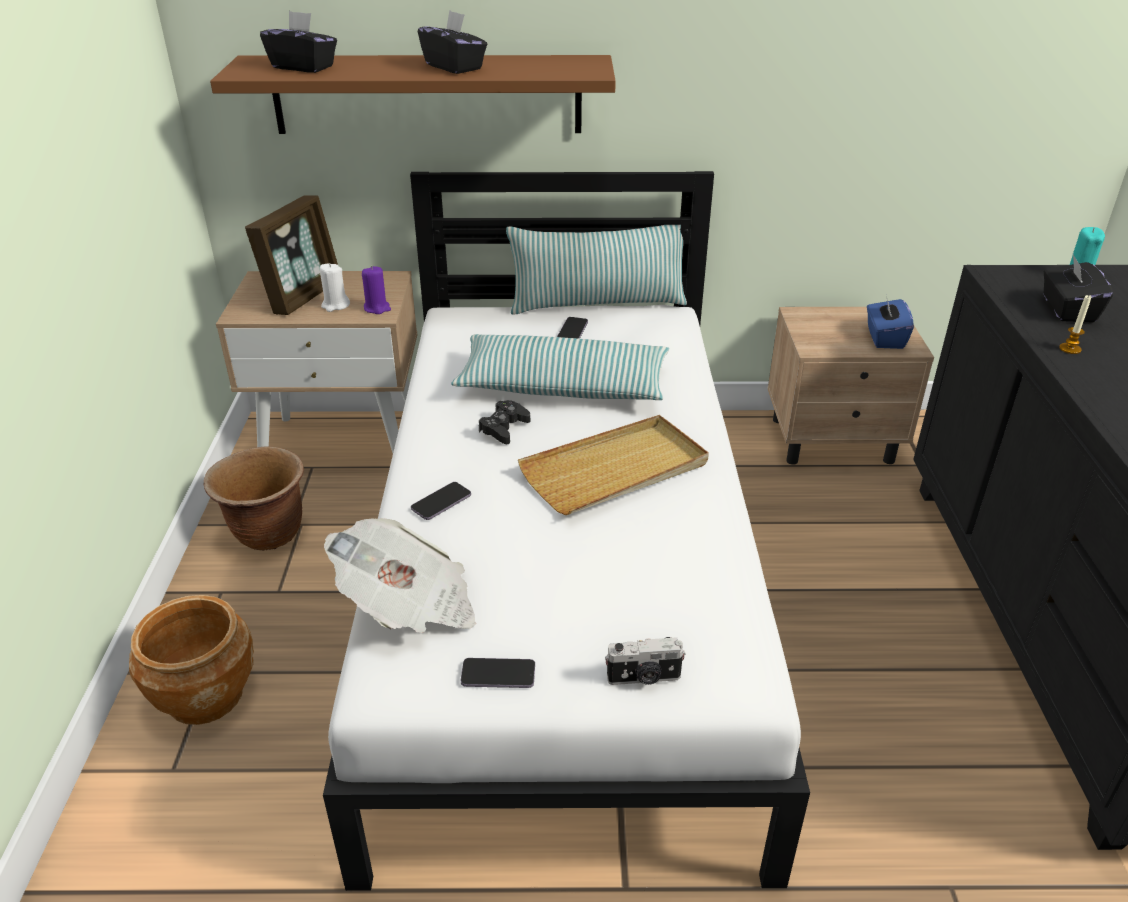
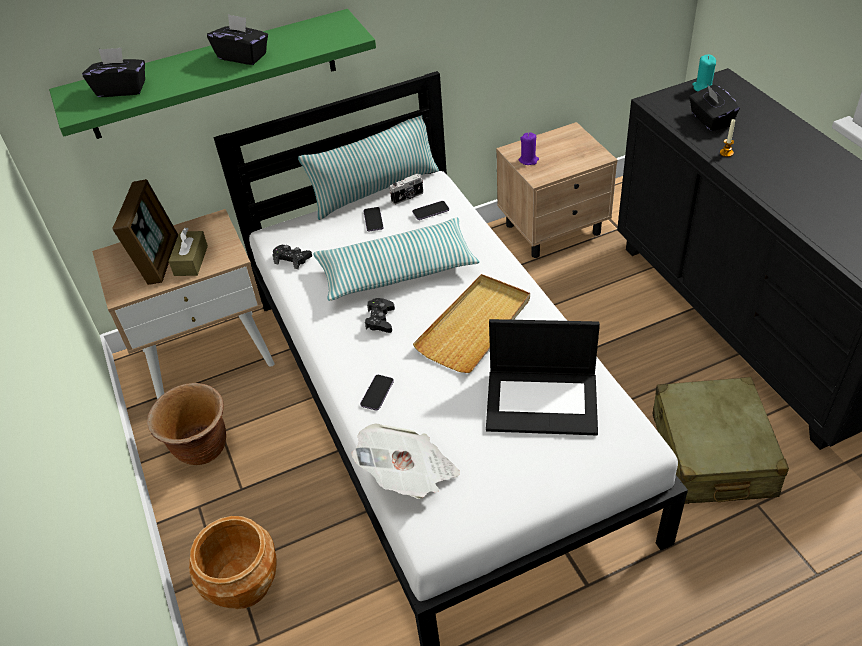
camera: 20 degrees left, 10 degrees up
(335, 305) = (191, 260): white candle -> brown tissue box
(377, 308) = (226, 252): purple candle -> purple candle (528, 160)
(427, 94) = (212, 75): brown shelf -> green shelf
(452, 342) = (292, 259): none -> black game controller
(498, 675) = (495, 498): phone -> phone (430, 211)
(644, 678) = (580, 464): camera -> camera (408, 197)
(645, 583) = (543, 401): none -> laptop
(884, 338) = (579, 153): blue tissue box -> none
(912, 787) = (711, 455): none -> beige suitcase

